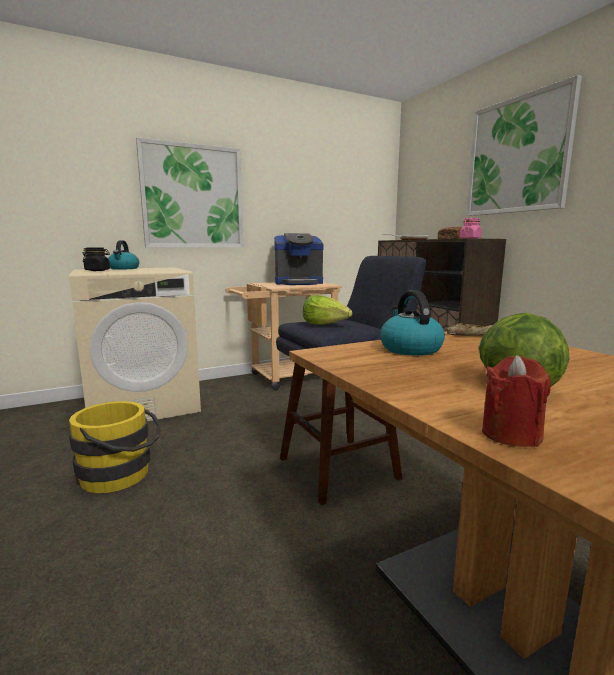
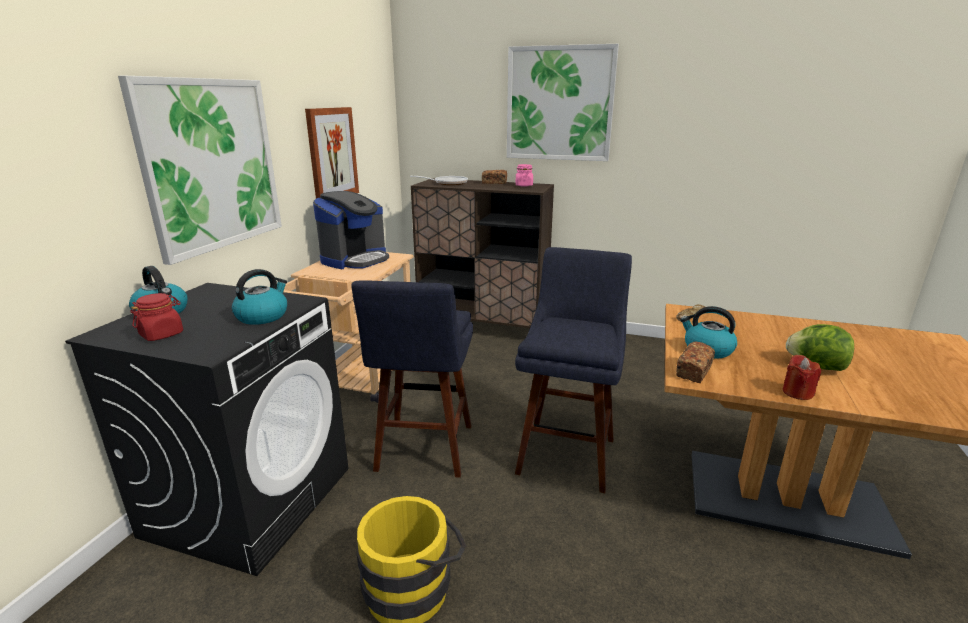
camera: 45 degrees left, 10 degrees up
(97, 270) = (162, 334): black jar -> red jar
(143, 404) = (251, 500): beige washing machine -> black washing machine
(145, 271) = (263, 316): none -> kettle
(251, 422) = (423, 452): none -> blue stool
(309, 209) = (332, 154): none -> picture
(325, 324) = (572, 334): lettuce -> none
(342, 352) = (694, 371): none -> bread
(511, 434) = (887, 404): red candle -> red candle (797, 393)

